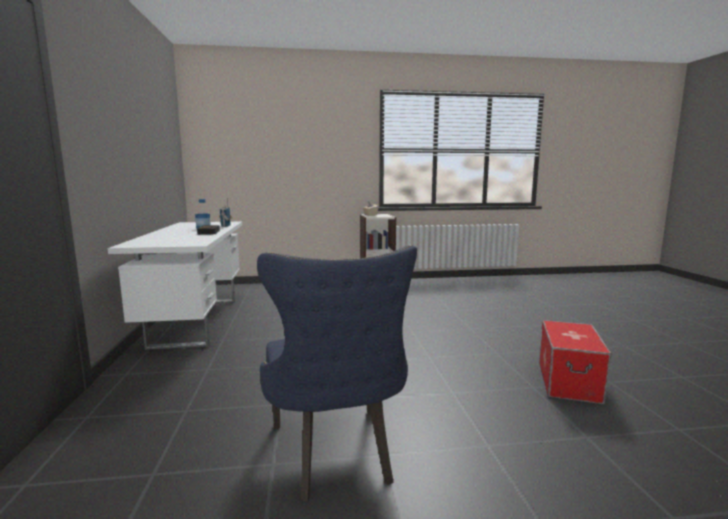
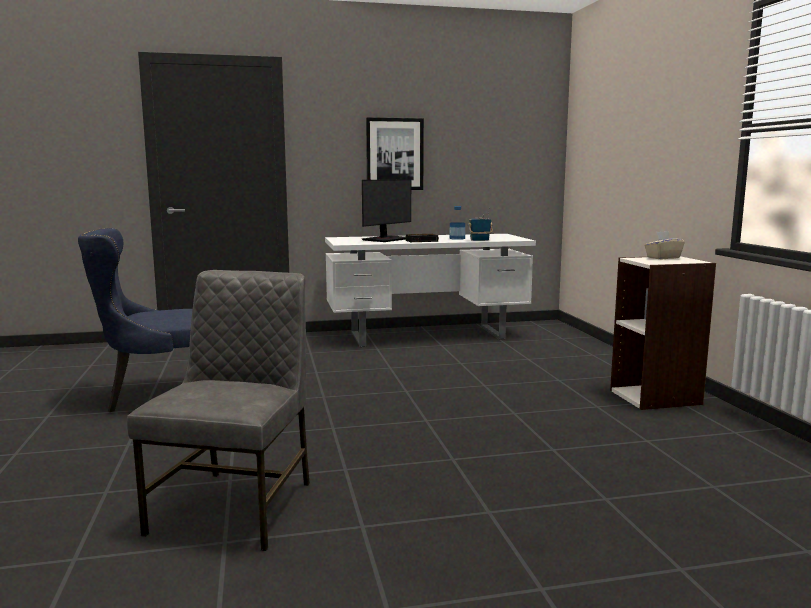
camera: 85 degrees right, 0 degrees up
(126, 148) = (394, 154): none -> picture
(178, 237) = (386, 239): none -> monitor
(568, 381) = (237, 506): storage box -> grey chair

